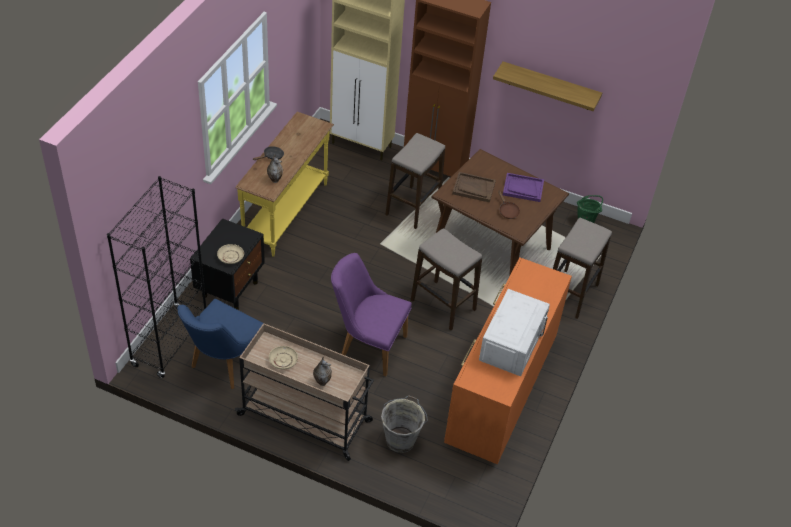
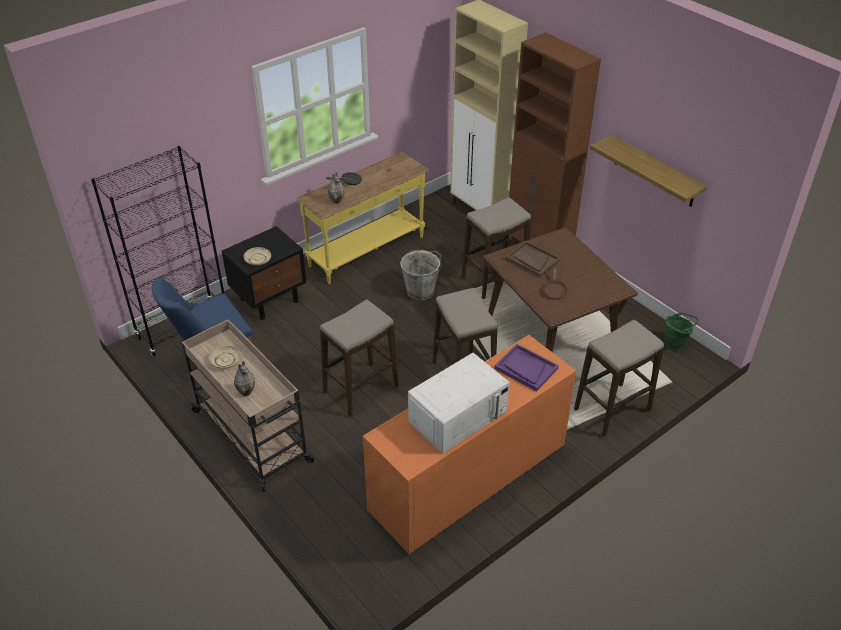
camera: 30 degrees right, 5 degrees down
(367, 345) = (360, 389): purple chair -> stool
(401, 439) = (330, 491): grey bucket -> grey bucket (421, 291)
(523, 188) = (587, 274): purple tray -> purple tray (526, 368)

